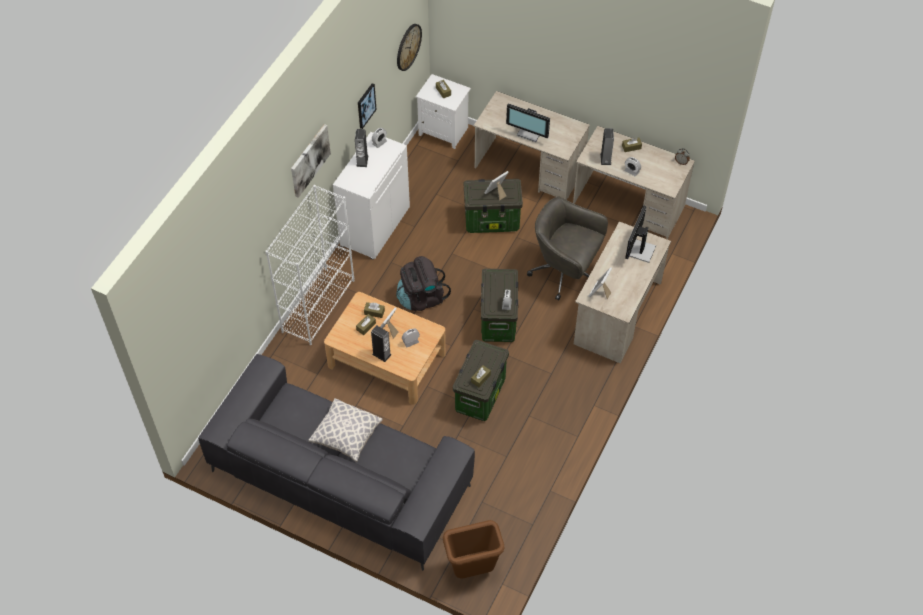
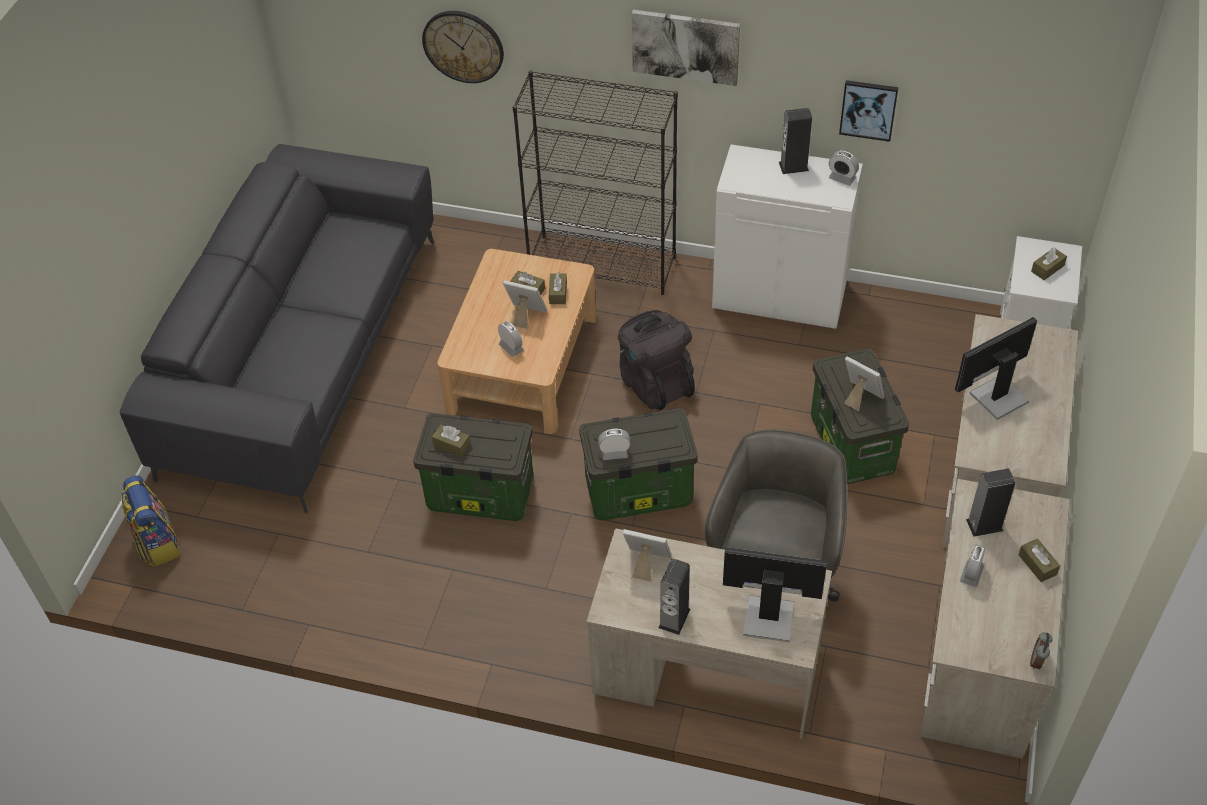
camera: 80 degrees right, 5 degrees down
(318, 305) = (603, 264): white bookcase -> black bookcase
(346, 435) = (323, 307): pillow -> none
(381, 354) = (479, 318): speaker -> speaker (674, 618)
(408, 47) = (1032, 130): wall clock -> wall clock (463, 46)
(472, 569) = (157, 543): brown trash can -> backpack
(530, 133) = (996, 396): monitor -> monitor turned 45 degrees clockwise

